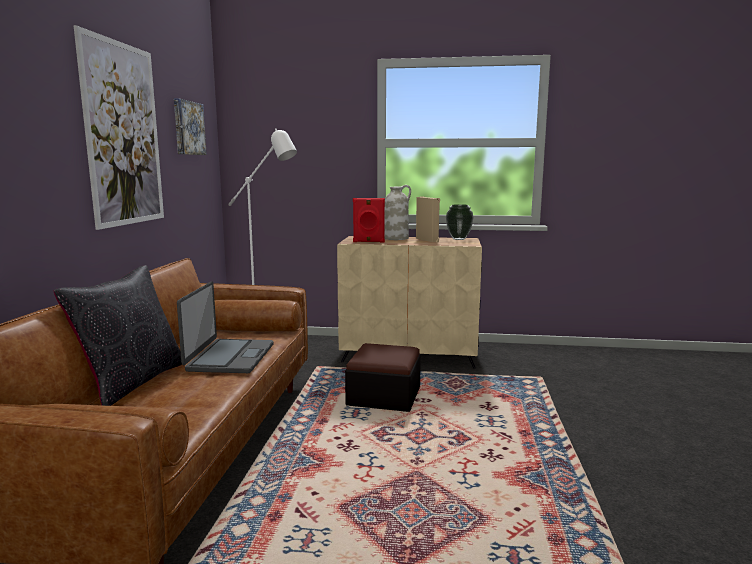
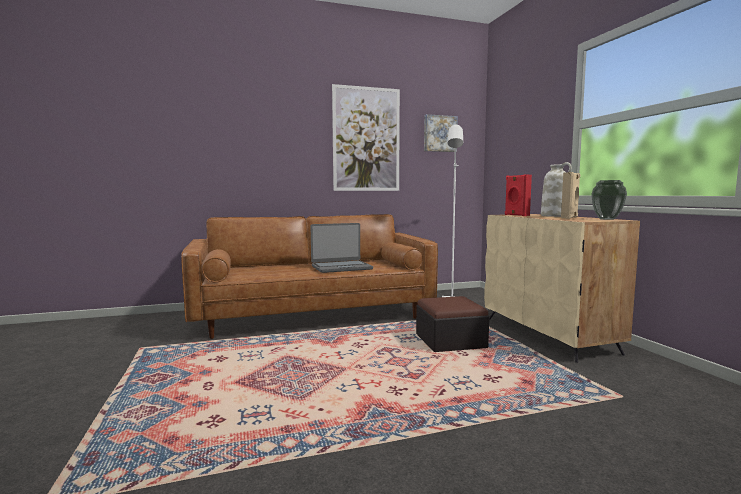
camera: 65 degrees right, 5 degrees down
(132, 382) = (293, 265): black pillow -> none

